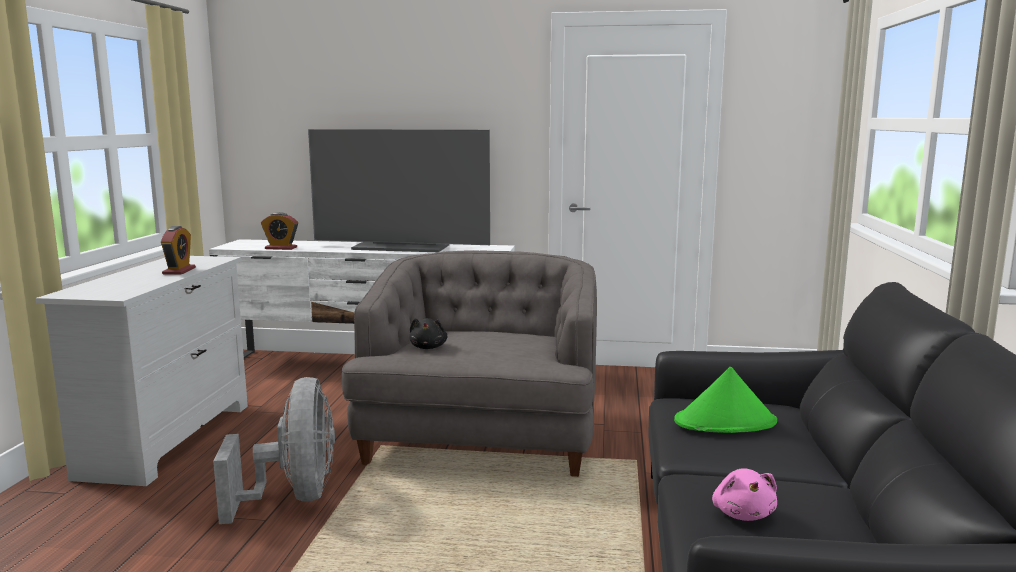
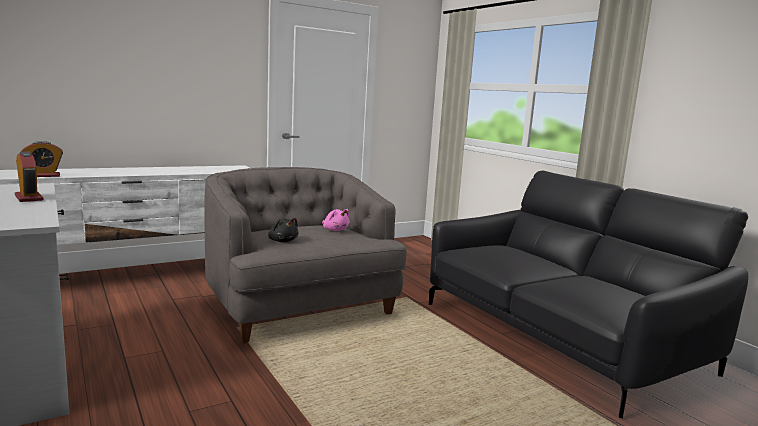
camera: 40 degrees left, 0 degrees up
(294, 497) = (228, 379): grey fan -> none
(402, 247) = (161, 170): television -> none
(725, 422) = (503, 256): green hat -> none
(743, 513) = (588, 293): pink plush toy -> pink plush toy (335, 230)

